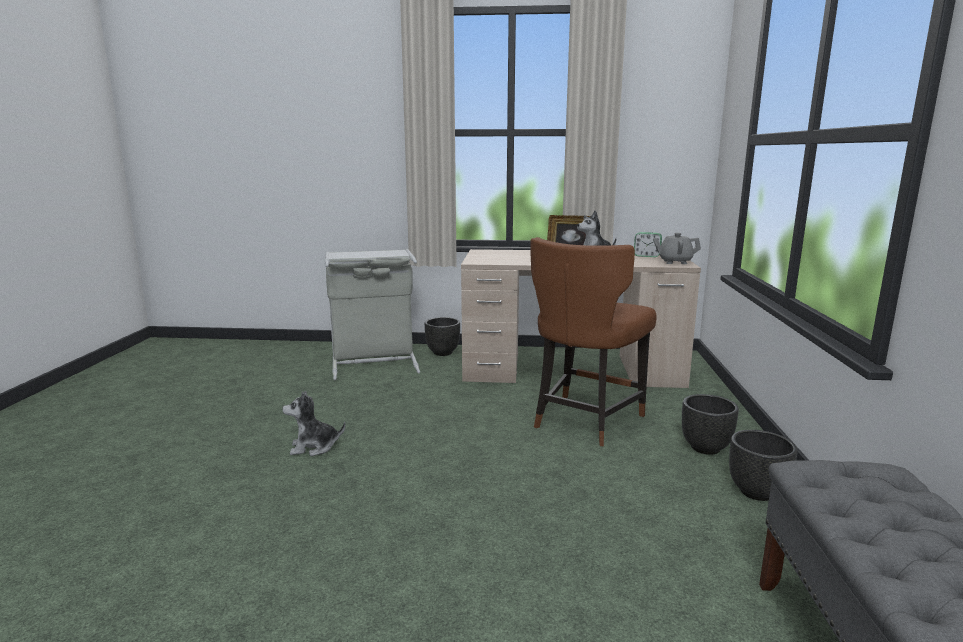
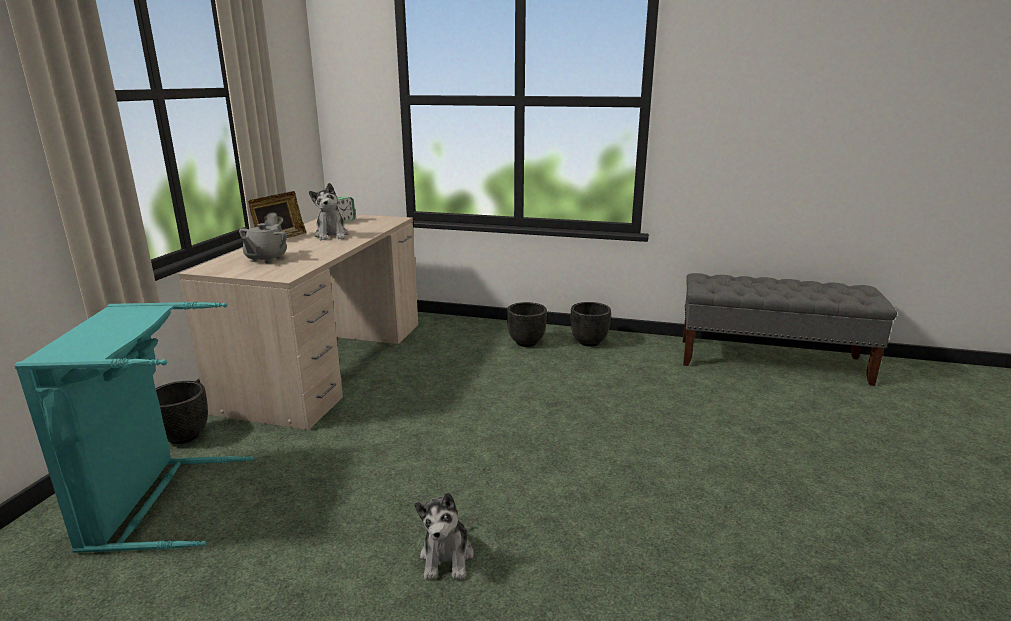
camera: 80 degrees left, 5 degrees up
(374, 362) = (154, 503): grey laundry basket -> turquoise laundry basket
(584, 421) = (459, 376): brown chair -> none
(674, 262) = (382, 219): grey teapot -> grey teapot (266, 259)

